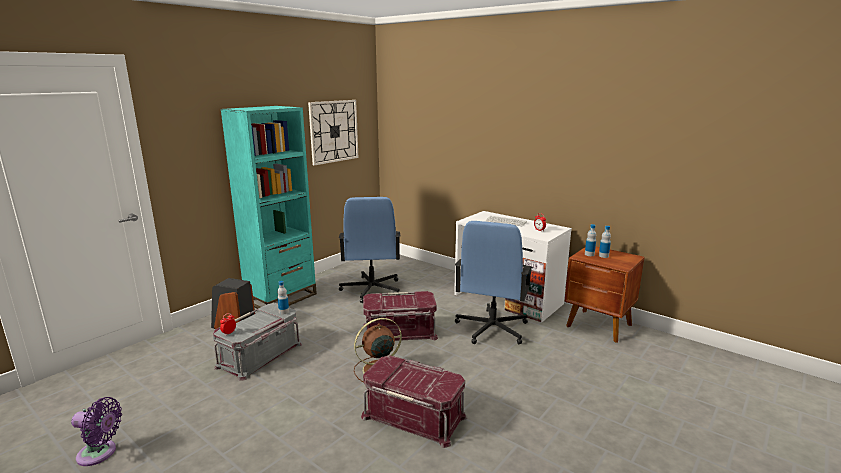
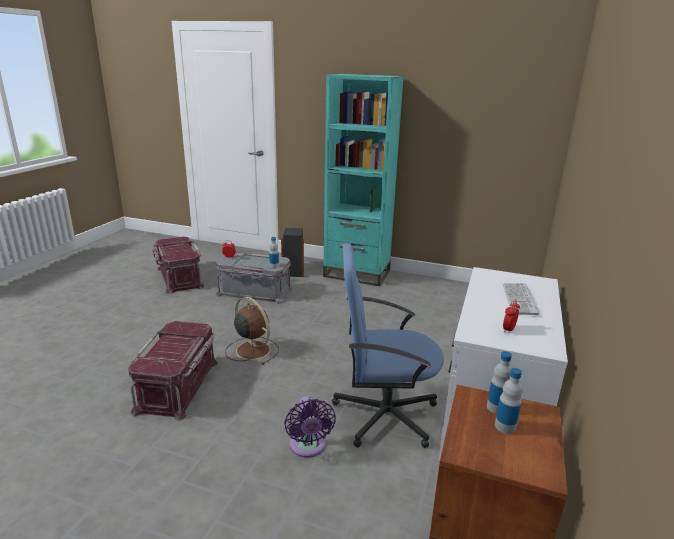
camera: 70 degrees right, 5 degrees up
(100, 453) = (130, 278): purple fan -> purple fan (308, 447)
(334, 131) = (483, 117): wall clock -> none
(371, 290) = (416, 311): blue office chair -> none
(399, 332) = (331, 347): red storage box -> red storage box (178, 277)

